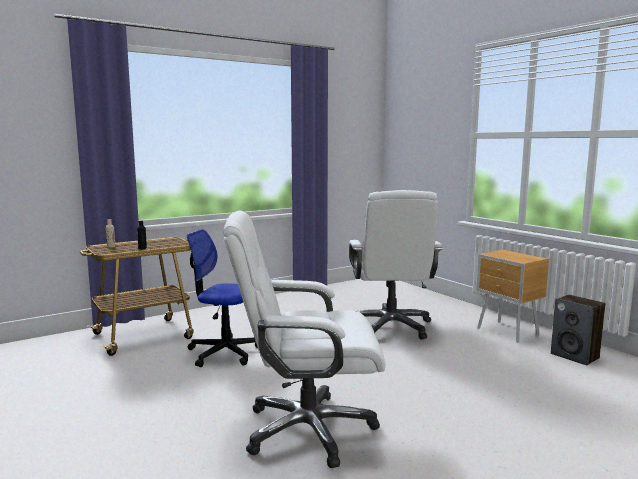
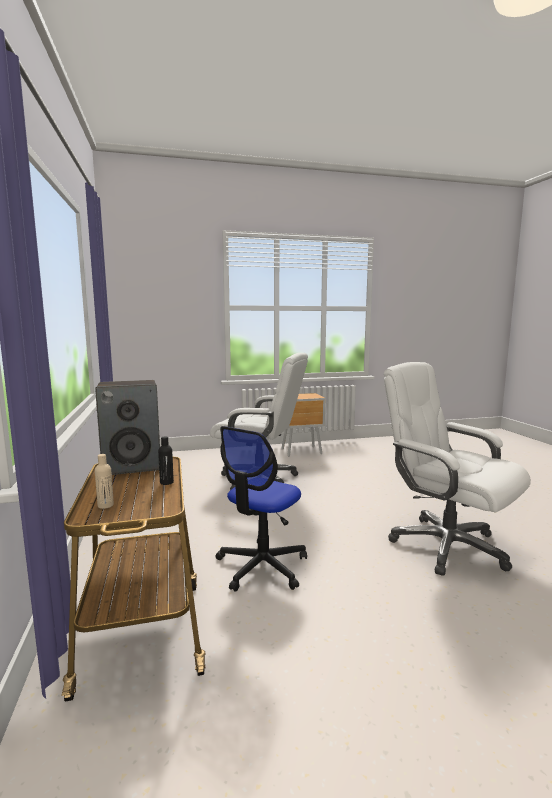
camera: 70 degrees left, 0 degrees up
(307, 429) = (446, 546): white office chair -> white office chair turned 120 degrees clockwise
(575, 356) = (350, 448): speaker -> speaker (133, 466)

